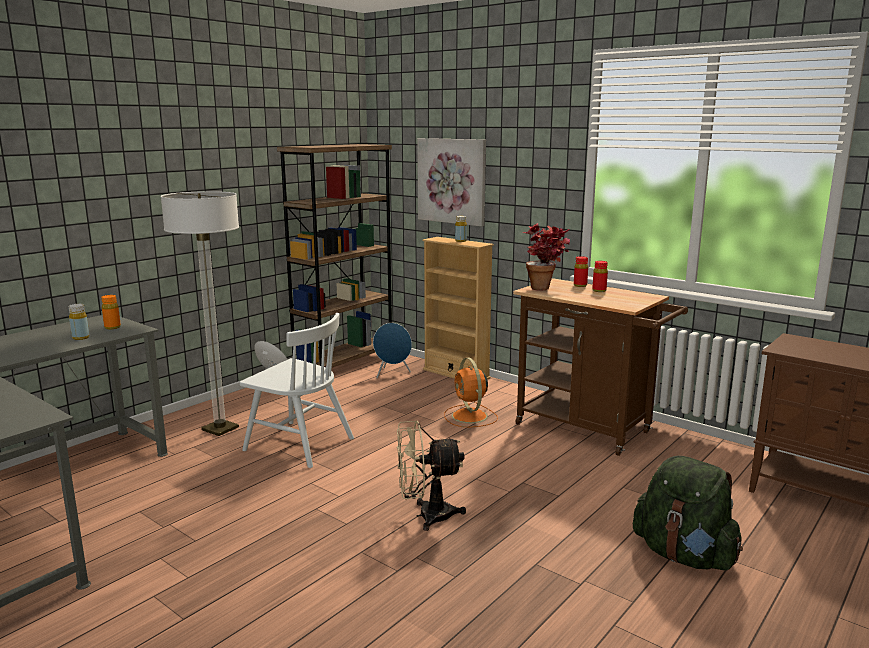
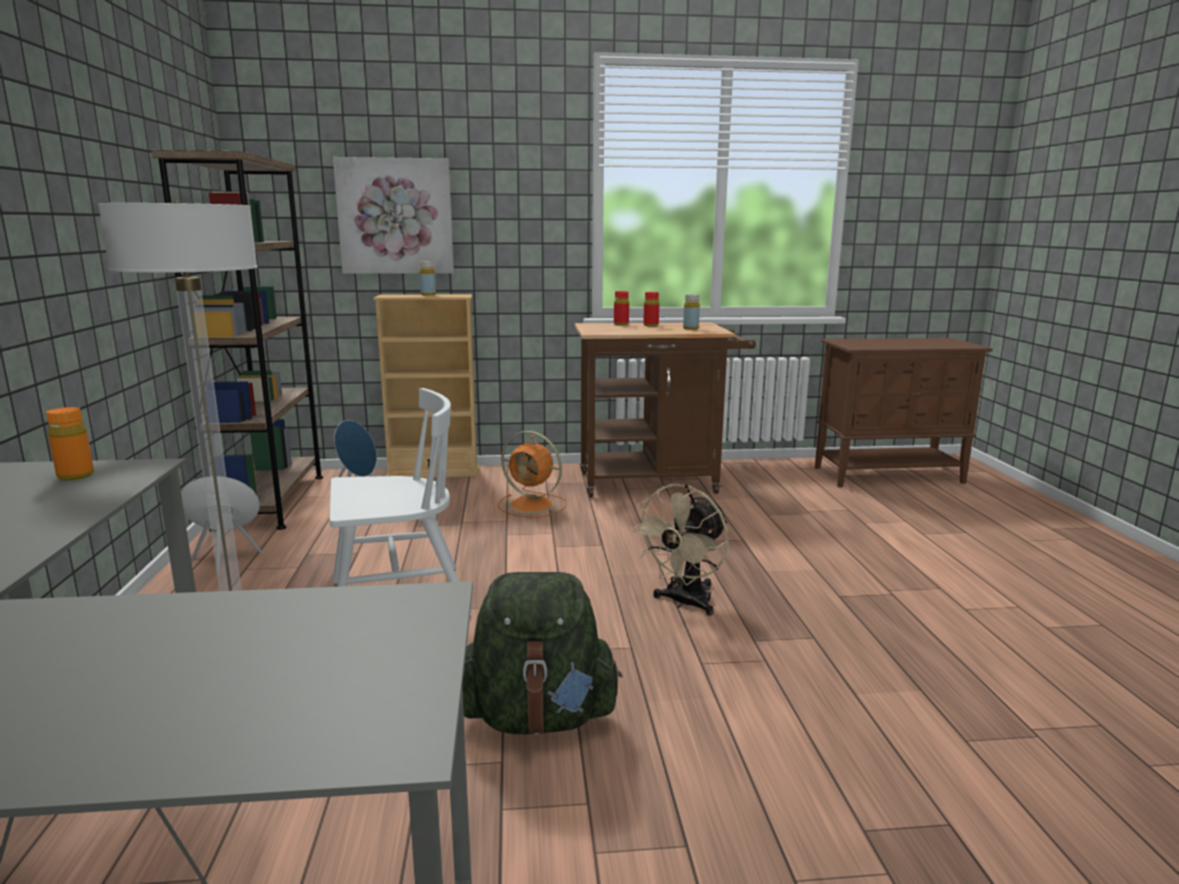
camera: 45 degrees left, 0 degrees up
(80, 338) = (55, 502): yellow bottle -> yellow bottle (690, 328)
(546, 288) = (603, 329): potted plant -> none
(684, 555) = (897, 543): green backpack -> green backpack (538, 717)

